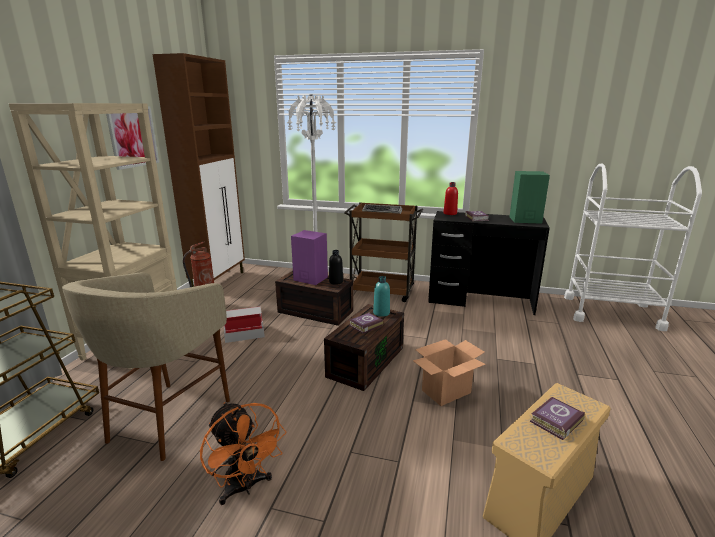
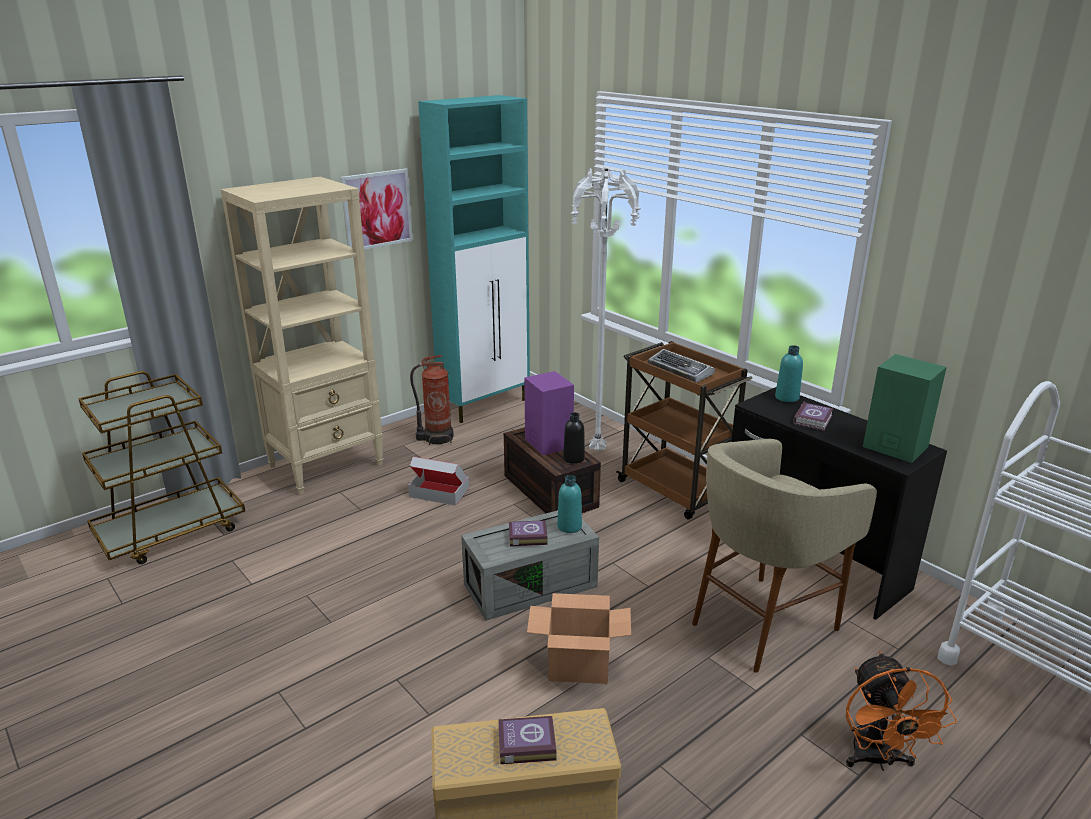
camera: 35 degrees right, 5 degrees up
(168, 419) = (281, 564): beige stool -> beige stool (761, 624)
(219, 281) = (485, 405): brown cabinet -> turquoise cabinet
(245, 487) = (277, 662): orange fan -> orange fan (877, 760)
(365, 361) = (531, 584): brown storage box -> grey storage box
(450, 213) = (787, 398): red bottle -> turquoise bottle

